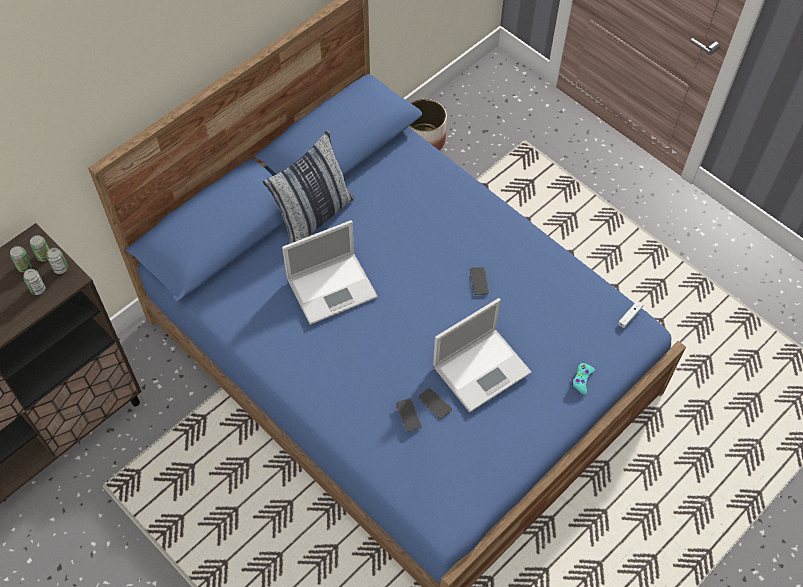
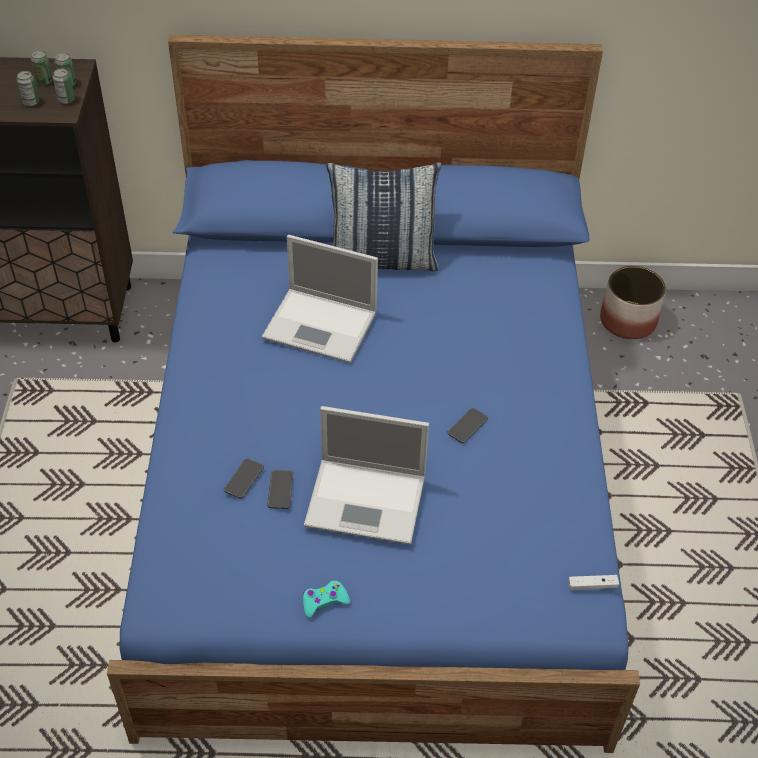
camera: 45 degrees right, 10 degrees down
(581, 379) = (458, 598): turquoise game controller -> turquoise game controller (324, 601)

